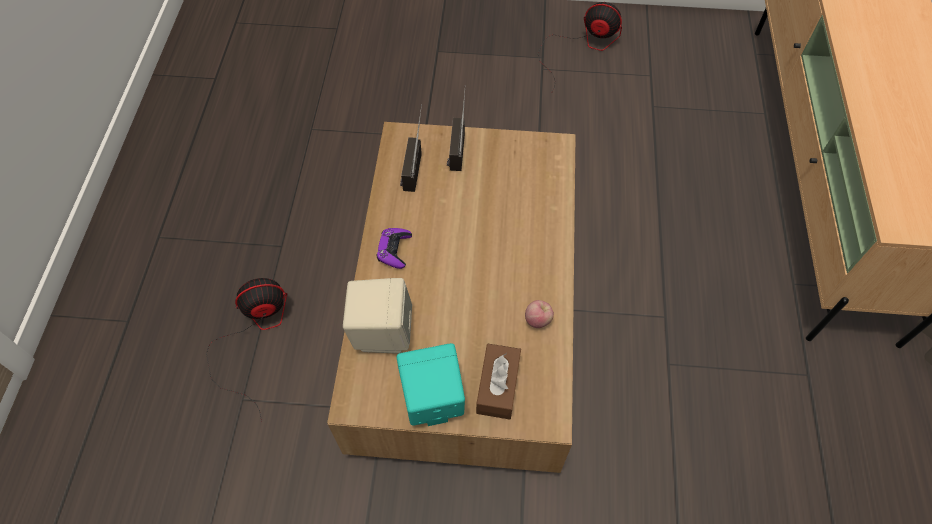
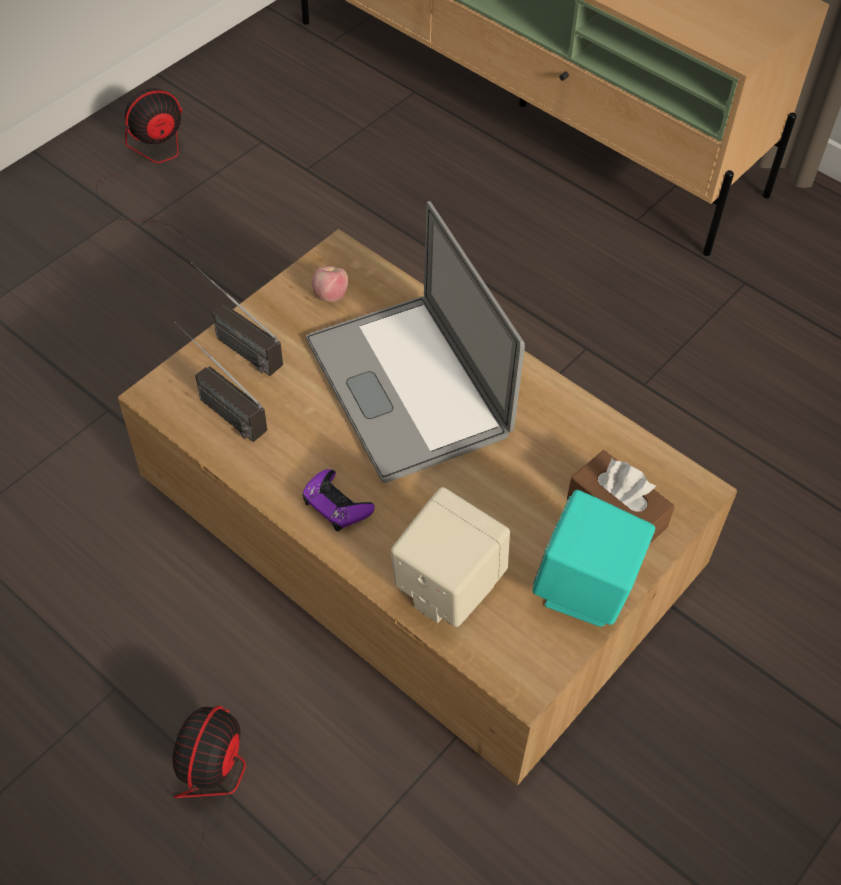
camera: 55 degrees left, 5 degrees down
(497, 232) = (407, 386): none -> laptop
(538, 320) = (561, 422): apple -> apple (330, 295)

